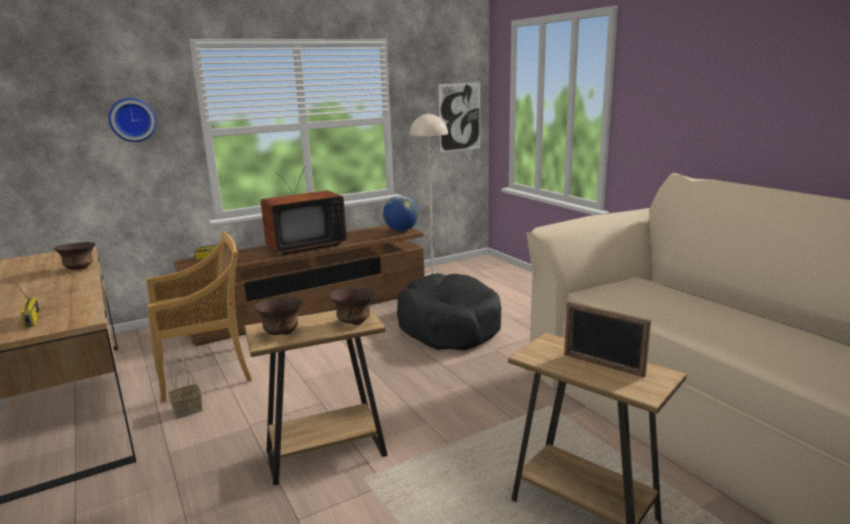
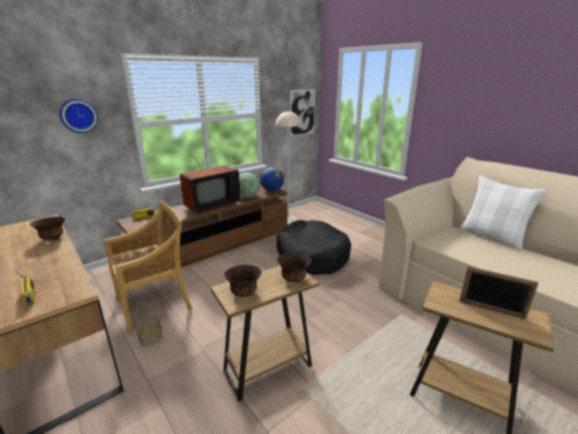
camera: 10 degrees left, 5 degrees up
(361, 238) = (247, 197): none -> globe
(697, 292) = (492, 237): none -> white pillow

